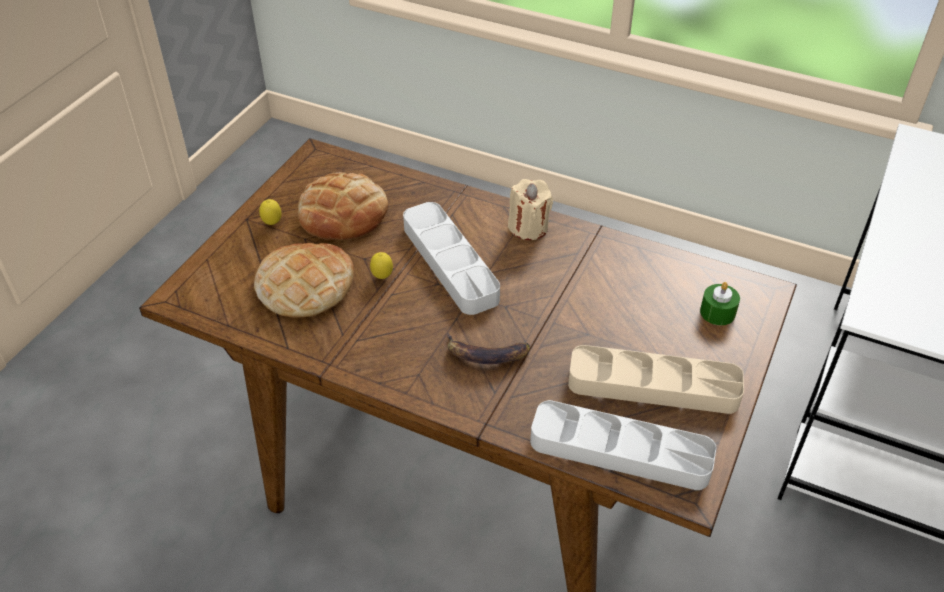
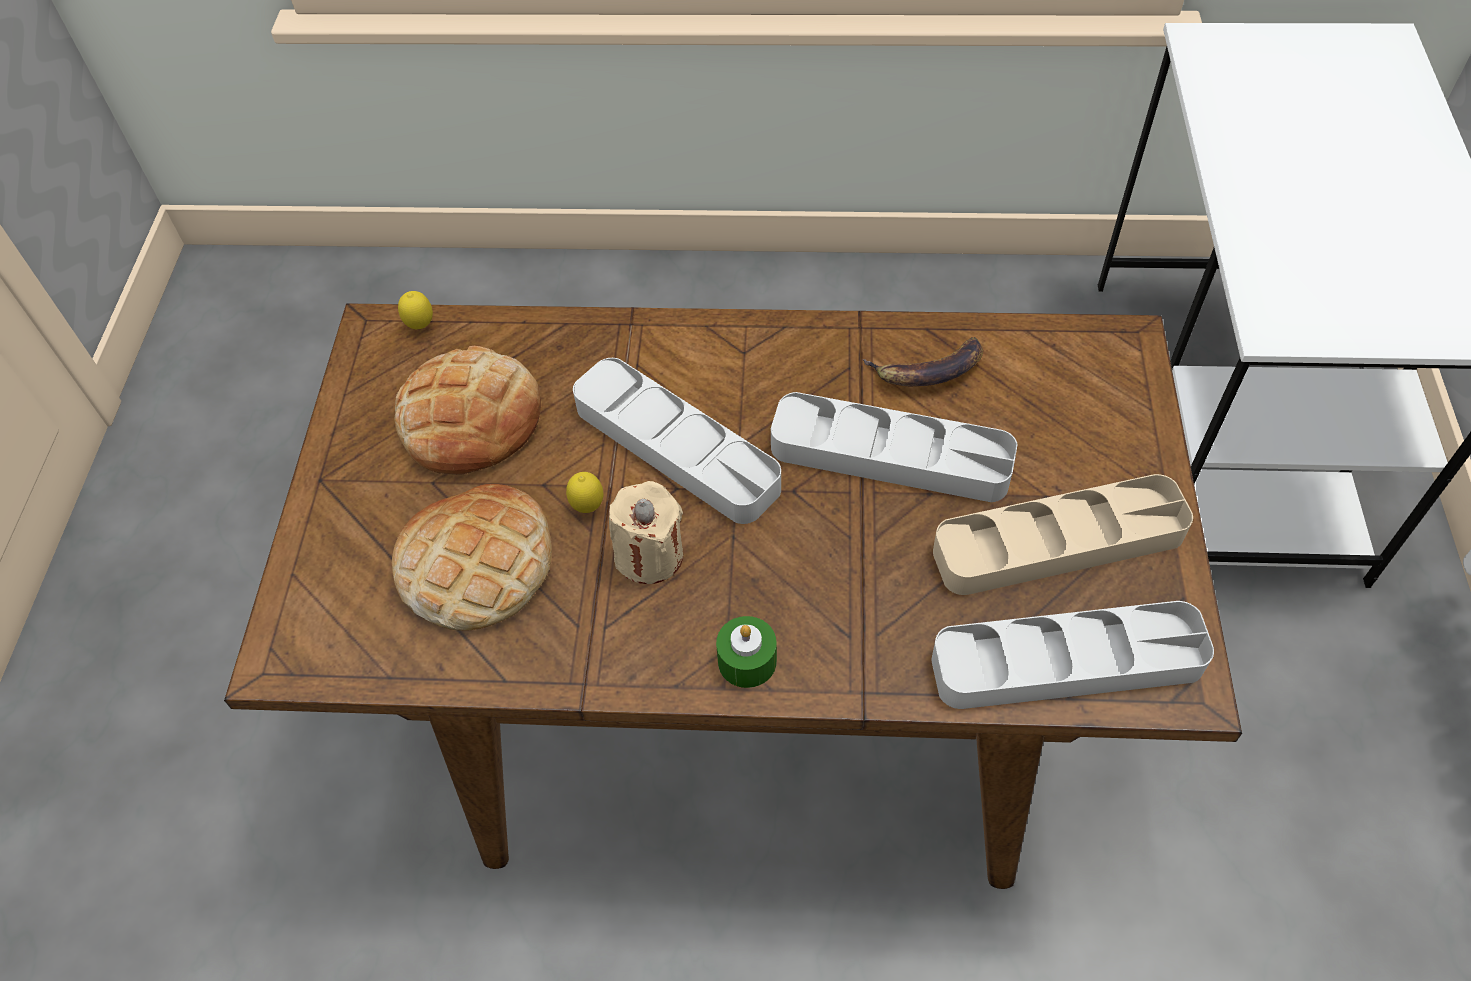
camera: 20 degrees left, 10 degrees up
(272, 224) = (367, 474): lemon -> lemon (421, 326)
(485, 355) = (806, 581): banana -> banana (928, 371)
(528, 227) = (760, 349): beige candle -> beige candle (649, 555)
(575, 306) = (890, 455): none -> grey tray
(717, 312) = (1084, 396): green candle -> green candle (747, 661)

